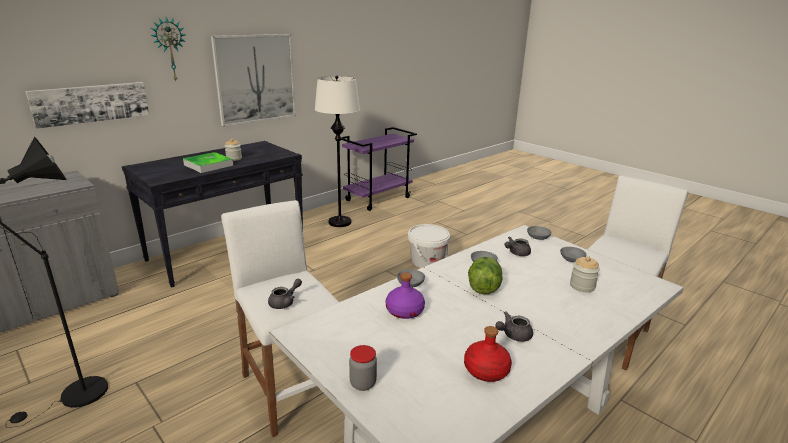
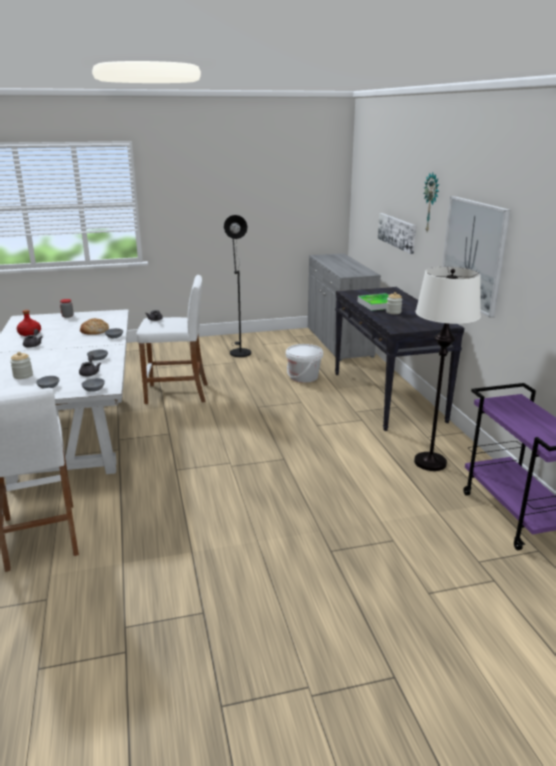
camera: 120 degrees right, 0 degrees up
(405, 311) = (94, 330): purple bottle -> bread
(427, 261) = (281, 489): white bucket -> white bucket (303, 377)
(483, 288) = (76, 351): lettuce -> none

